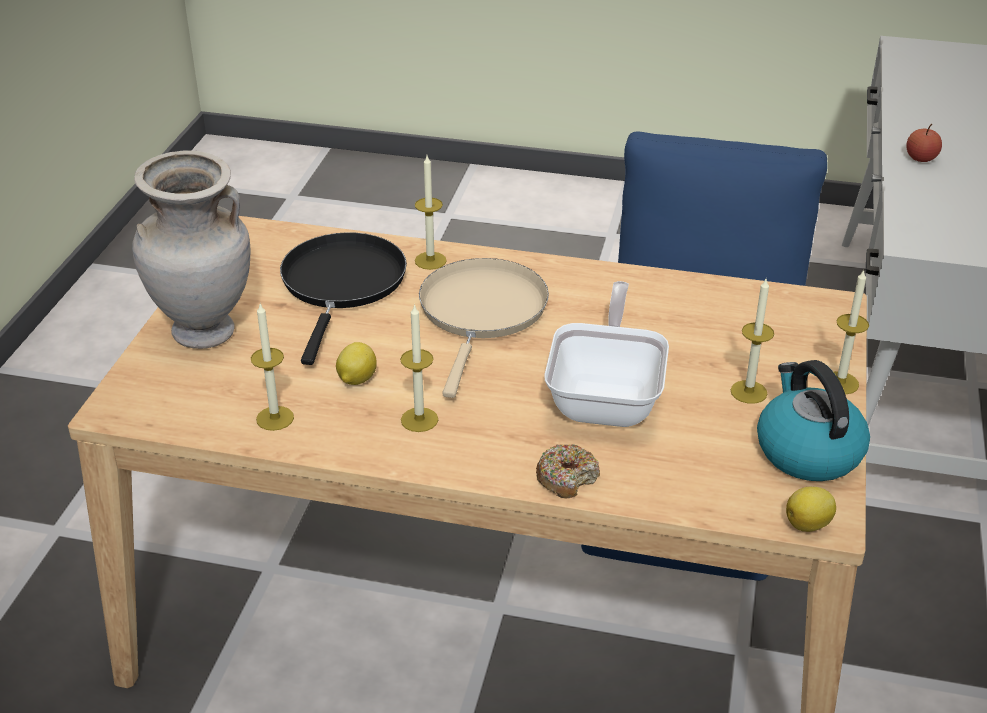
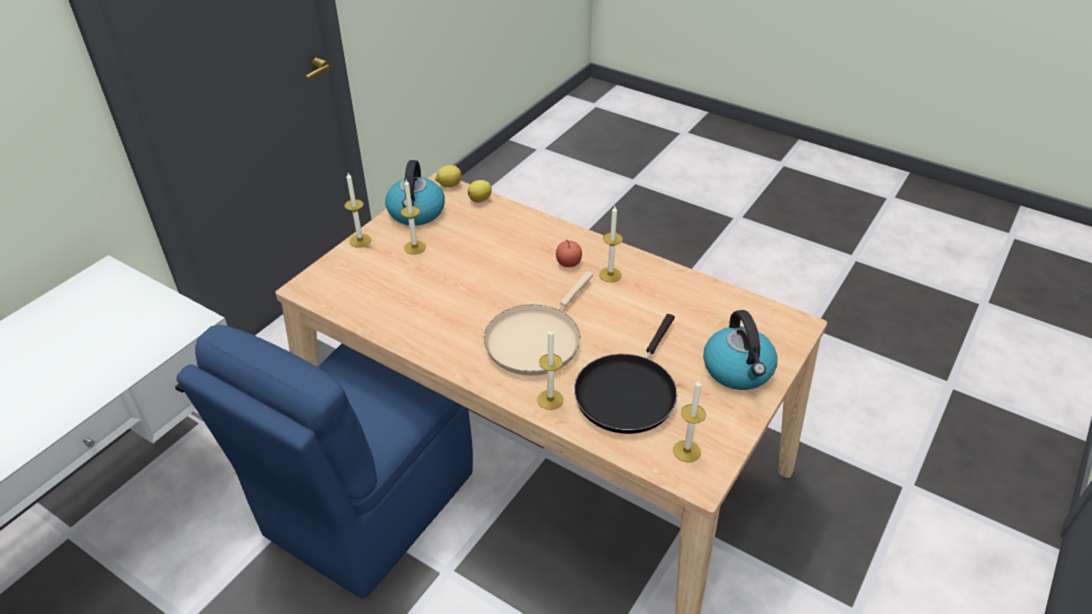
camera: 160 degrees left, 5 degrees up
(205, 334) = (738, 370): beige vase -> kettle
(275, 418) = (696, 295): candle -> candle (686, 451)
(356, 379) = (640, 309): lemon -> lemon (480, 199)
(567, 478) = (546, 227): donut -> none
(607, 397) = (495, 263): frying pan -> none
(921, 158) = (58, 406): apple -> apple (568, 263)

